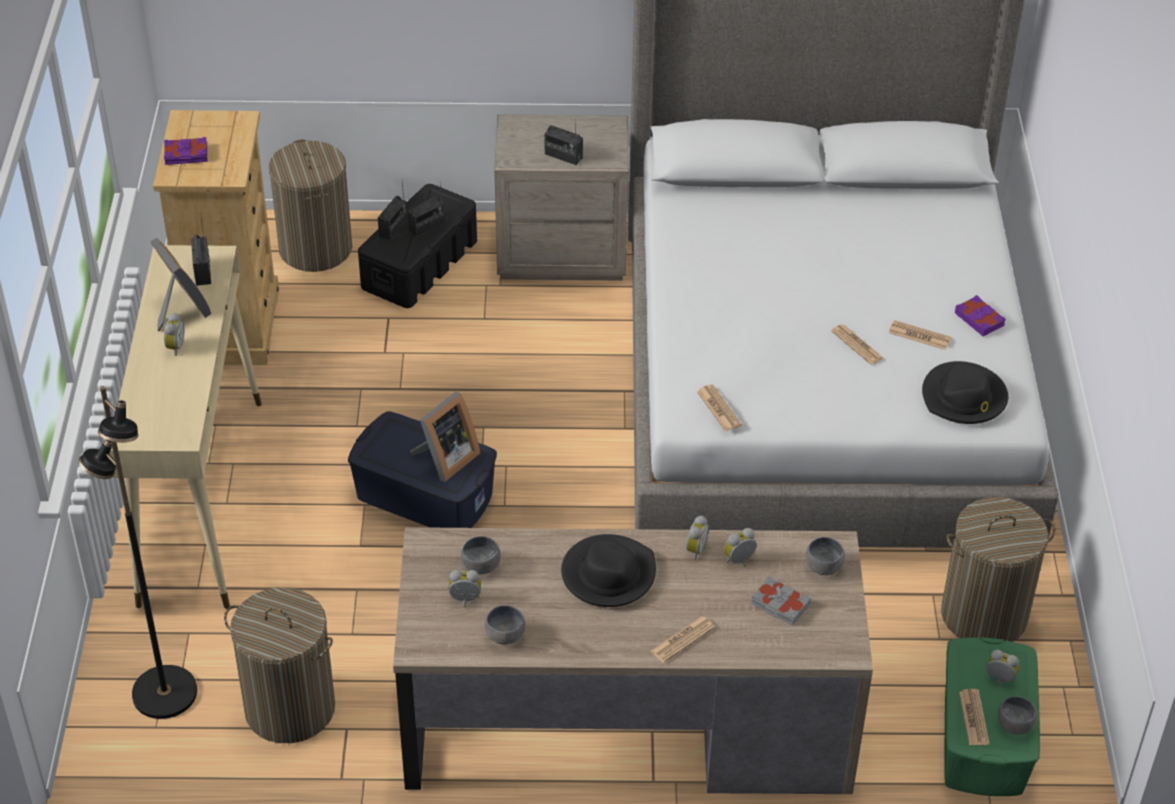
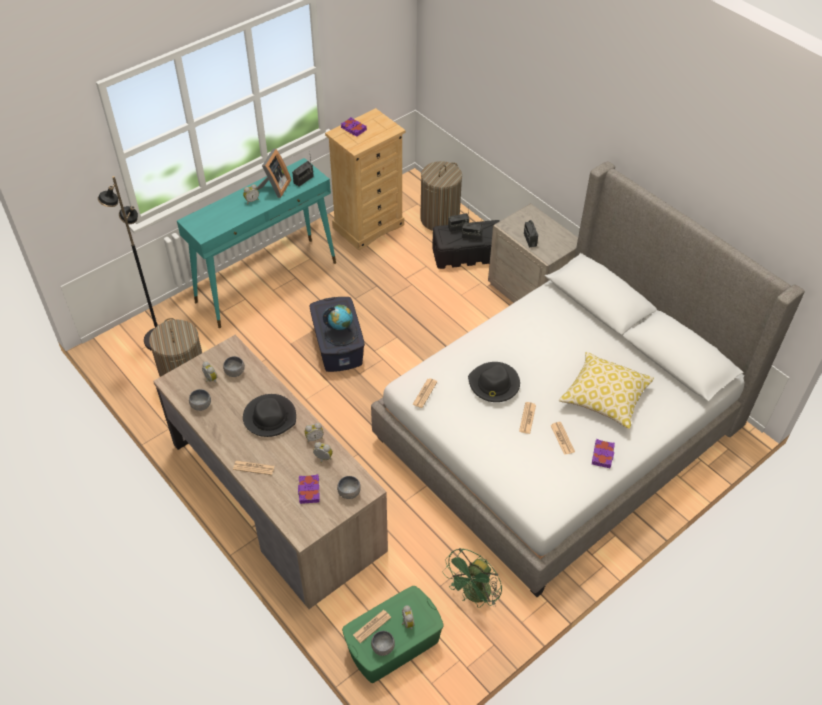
camera: 50 degrees right, 5 degrees up
(201, 499) = (267, 281): beige console table -> turquoise console table
(445, 459) = (341, 332): picture frame -> globe
(780, 605) = (308, 491): grey book -> purple book
(894, 262) = (604, 397): none -> pillow
(964, 397) = (537, 482): black hat -> black hat (494, 384)
(984, 615) = (474, 595): laundry basket -> green fan

